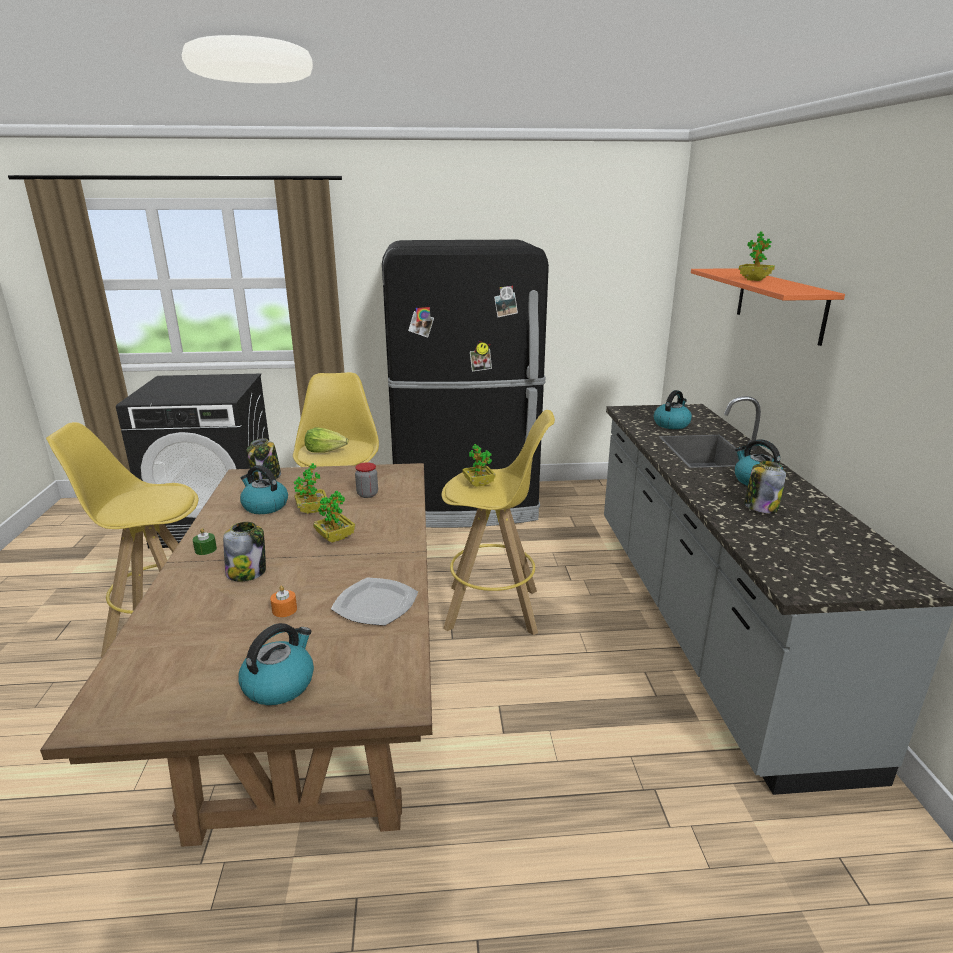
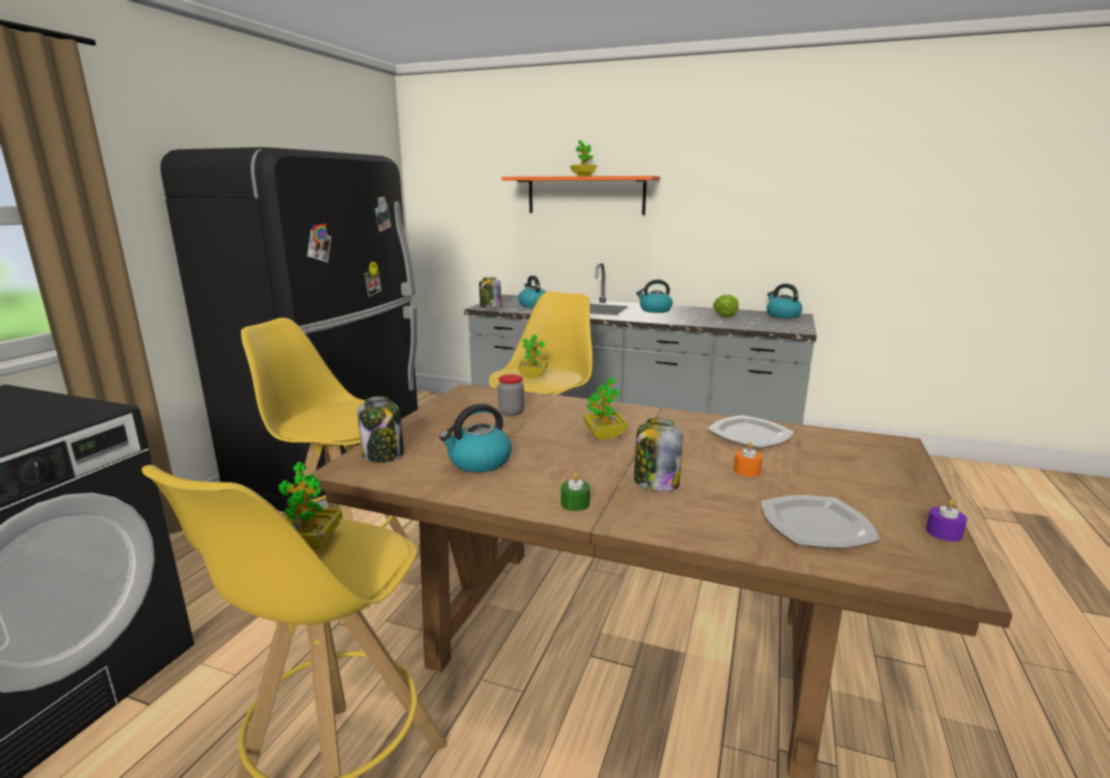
camera: 65 degrees left, 5 degrees down
(173, 723) = (944, 532): none -> purple candle
(182, 651) = (818, 525): none -> plate
(279, 684) = (875, 482): kettle -> kettle (782, 315)
(312, 510) = (521, 439): potted plant -> potted plant (310, 543)
(325, 451) = (333, 420): lettuce -> lettuce (726, 315)
(760, 507) = (694, 316): jar -> jar (490, 307)

